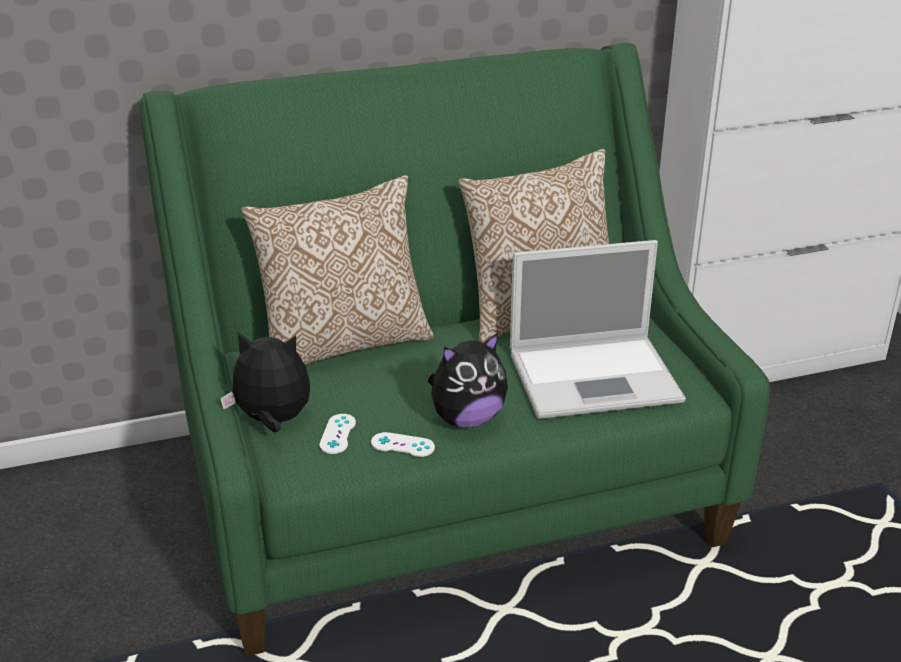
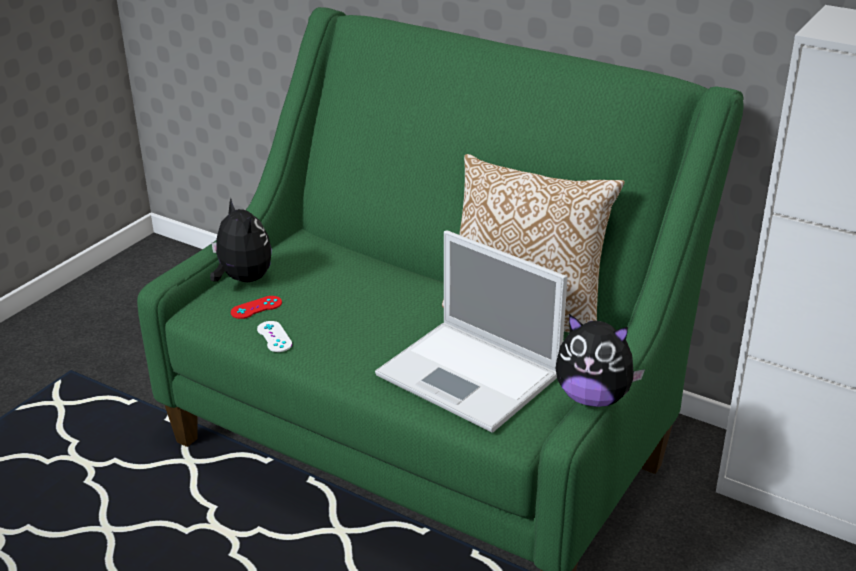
camera: 50 degrees right, 0 degrees up
(337, 434) = (256, 307): white game controller -> red game controller
(343, 344) = (364, 258): pillow -> none
(467, 419) = (338, 347): plush toy -> plush toy (593, 398)

